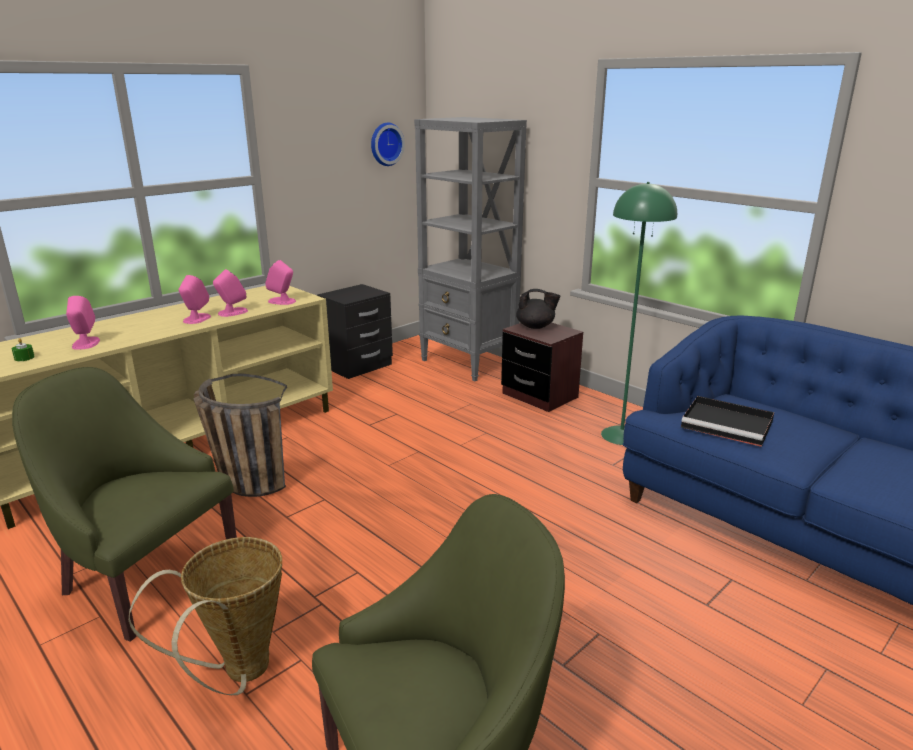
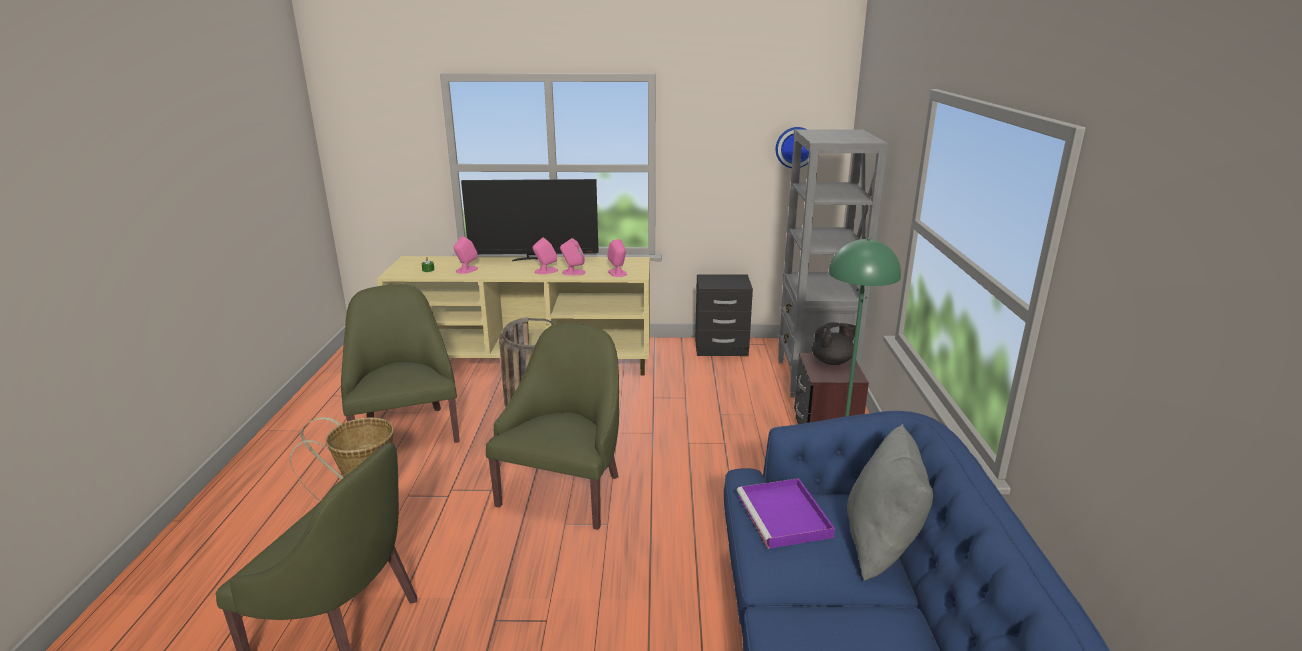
camera: 45 degrees right, 0 degrees up
(153, 313) = (534, 259): none -> television
(429, 532) = (565, 490): none -> green armchair
(536, 326) = (832, 361): black teapot -> black teapot turned 75 degrees counterclockwise
(729, 424) = (785, 517): black tray -> purple tray
(792, 413) = (880, 544): none -> grey pillow

